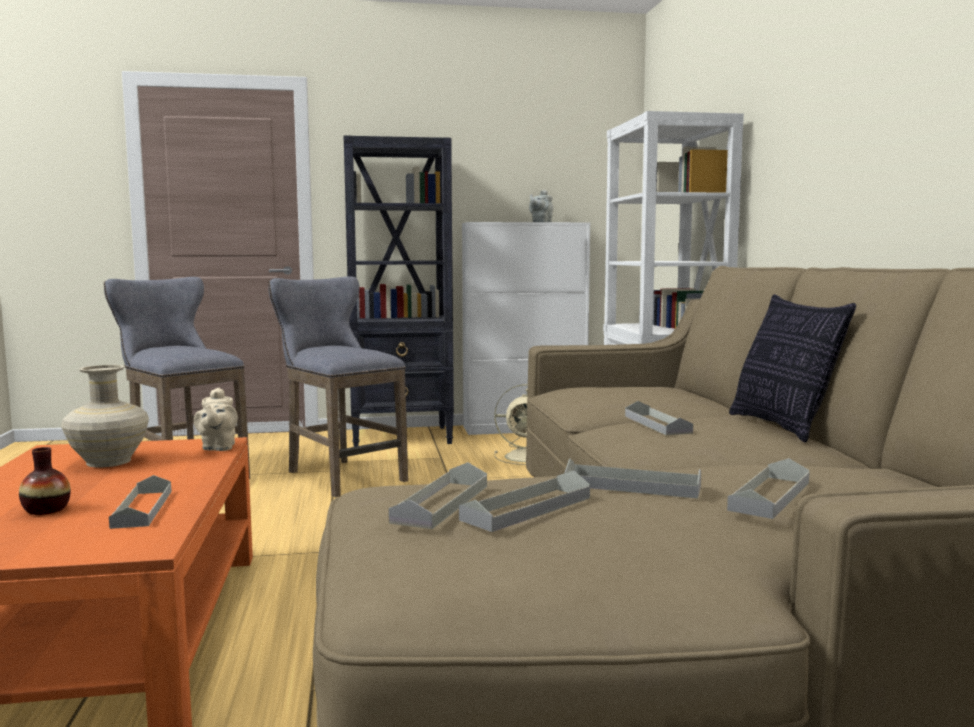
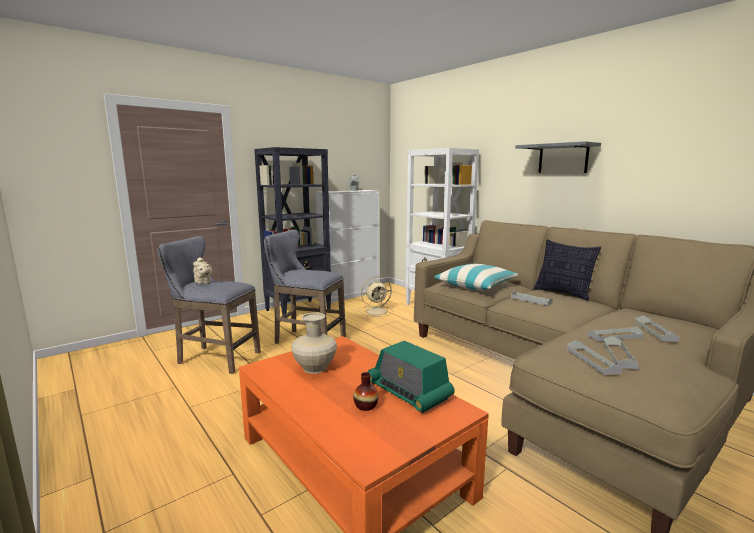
camera: 30 degrees left, 5 degrees up
(142, 508) = (408, 391): grey tray -> radio
(218, 448) = (347, 346): beige teapot -> beige teapot (203, 282)
(612, 396) = (475, 286): none -> pillow
(872, 103) = (563, 158): none -> grey shelf

